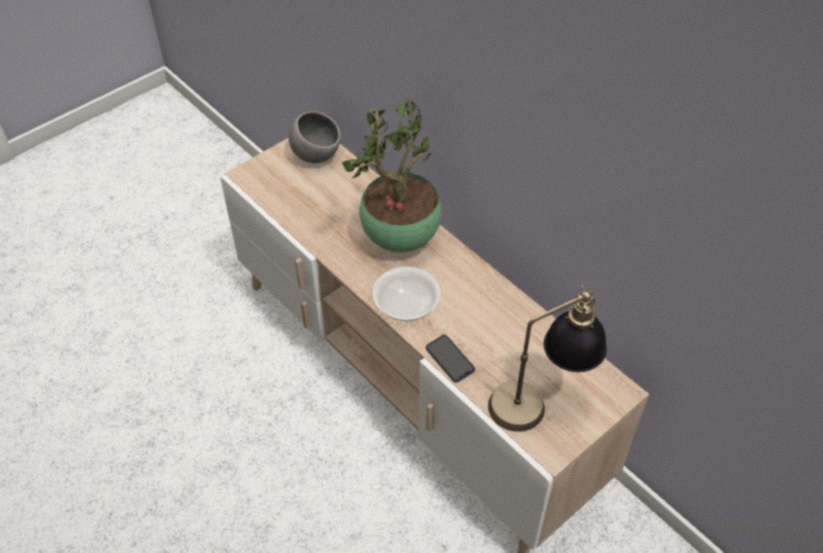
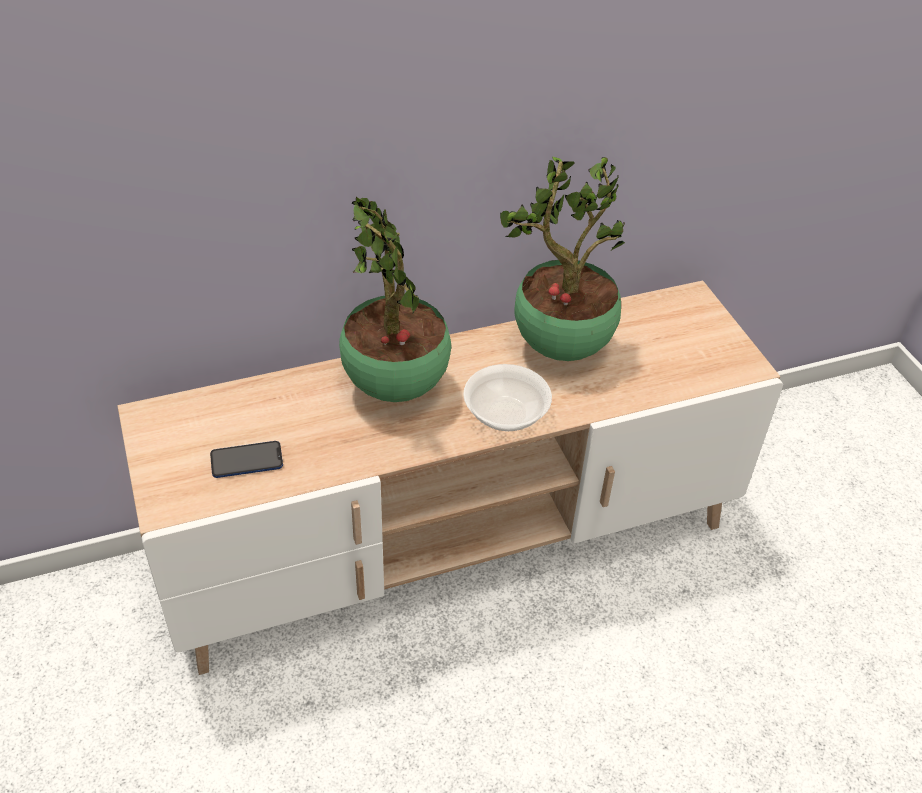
camera: 70 degrees left, 5 degrees down
(316, 155) = (185, 421): grey bowl -> none
(450, 359) = (603, 402): phone -> phone (247, 461)
(495, 317) = (559, 348): none -> potted plant
(540, 402) = (686, 353): table lamp -> none

